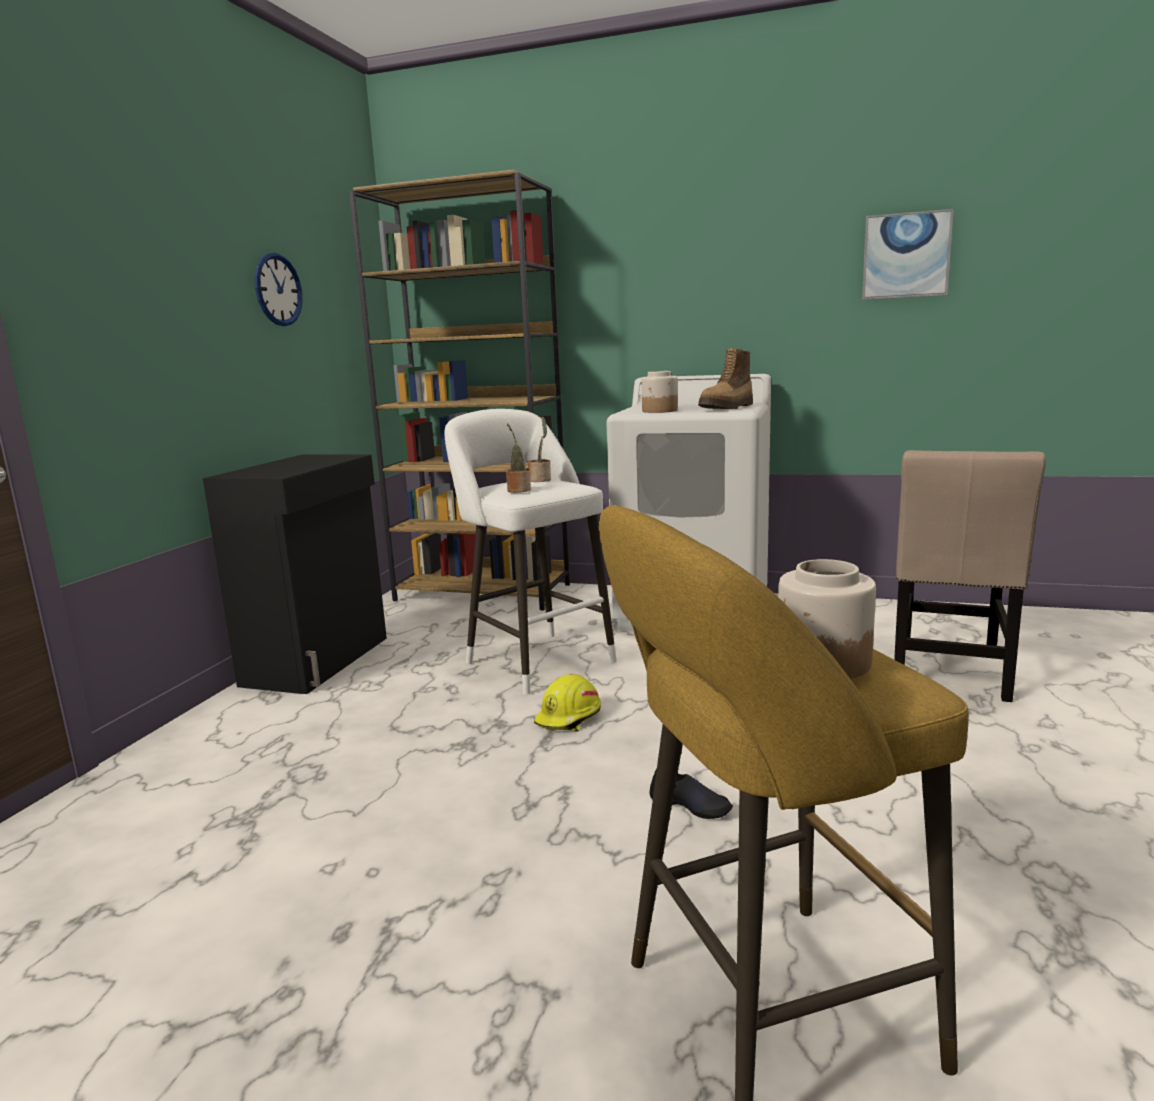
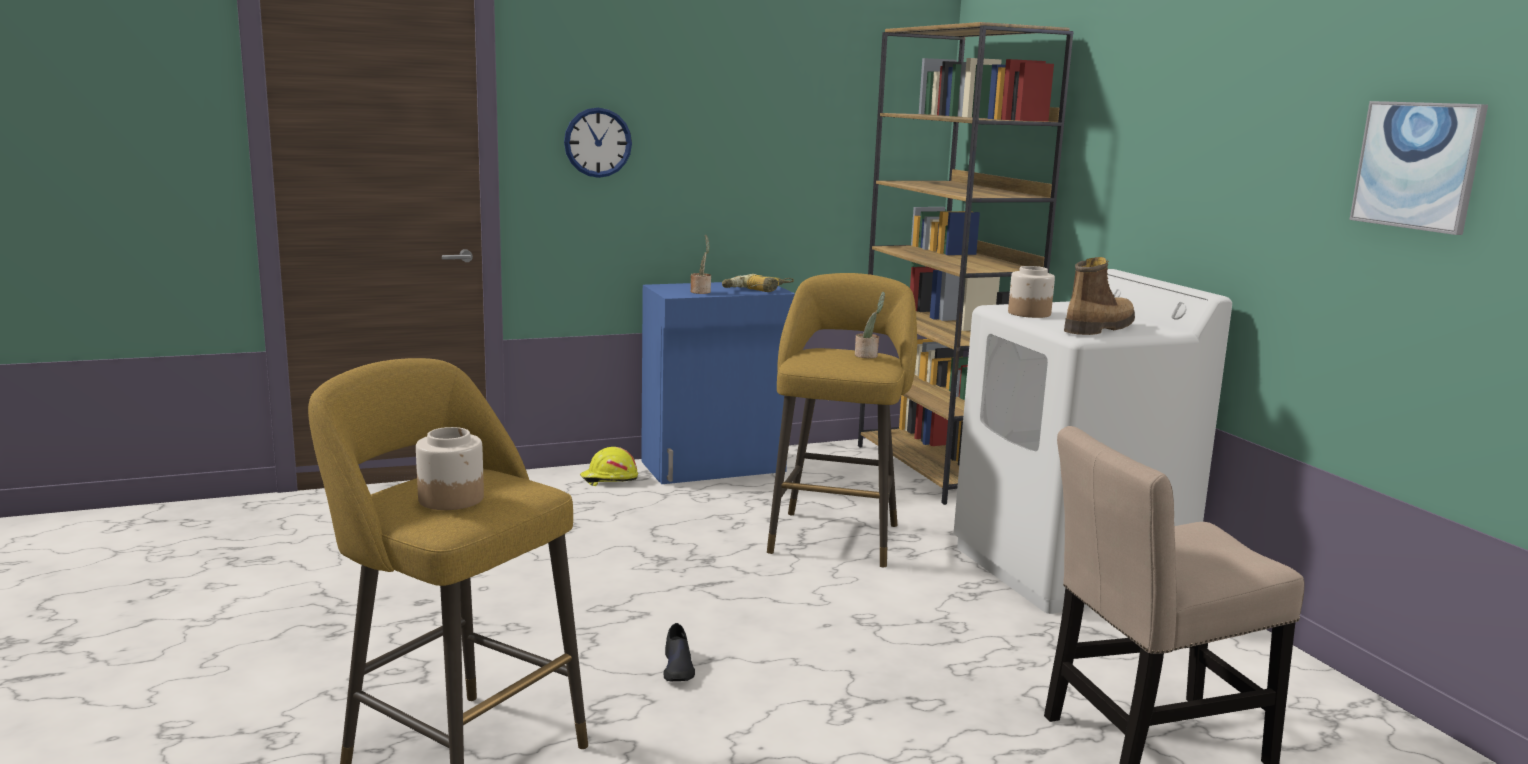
camera: 50 degrees right, 0 degrees up
(278, 290) = (776, 129): wall clock -> wall clock (598, 142)
(319, 660) = (715, 467): black cabinet -> blue cabinet
(330, 459) = (756, 290): none -> power drill
(518, 490) = (816, 358): potted plant -> potted plant (701, 292)
(535, 659) = (836, 535): white stool -> yellow stool
(569, 718) = (752, 581): yellow hard hat -> yellow hard hat (609, 479)
(728, 408) = (1097, 328): boot -> boot turned 135 degrees clockwise

